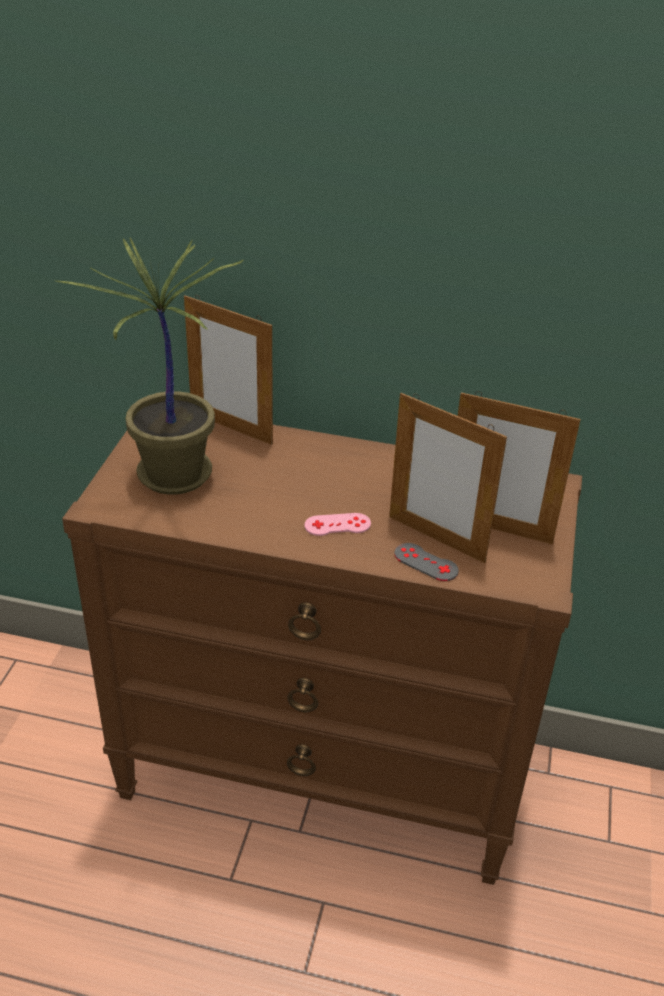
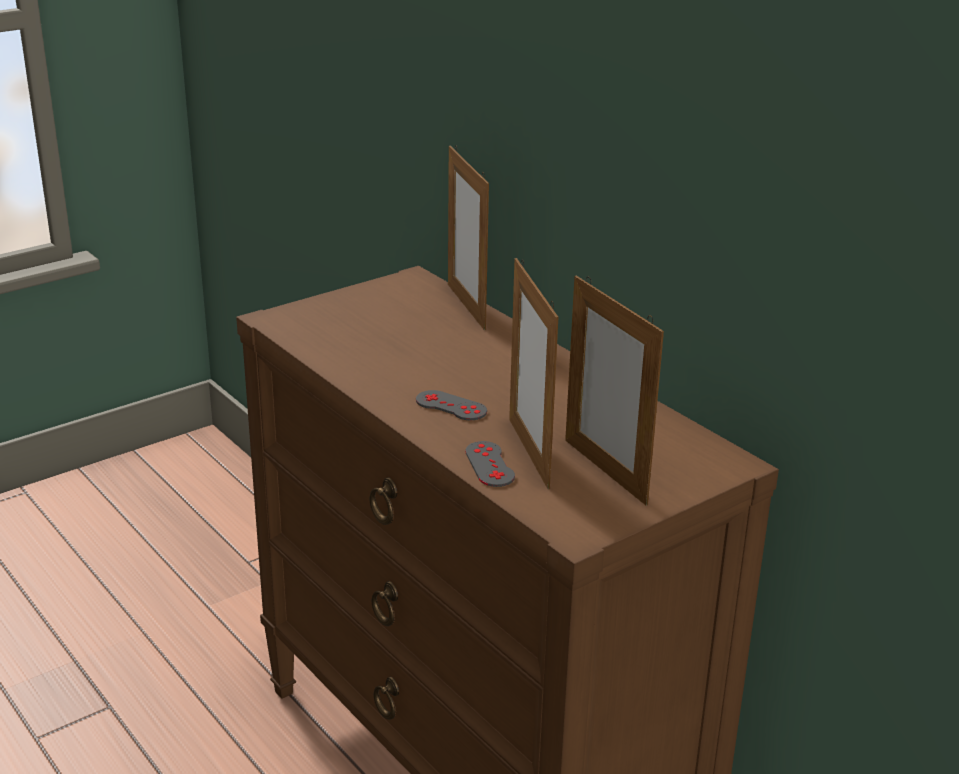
camera: 40 degrees right, 10 degrees down
(175, 477) = (363, 322): potted plant -> none
(337, 525) = (451, 406): pink game controller -> grey game controller

